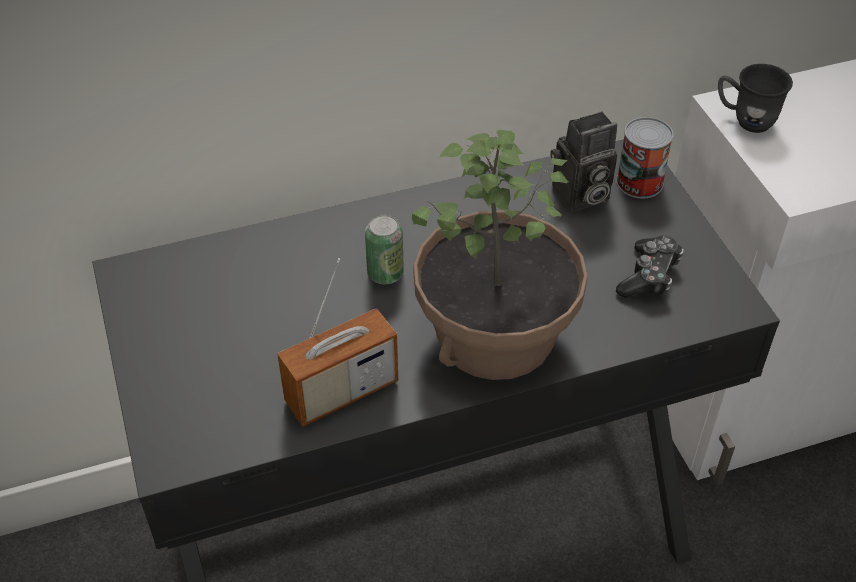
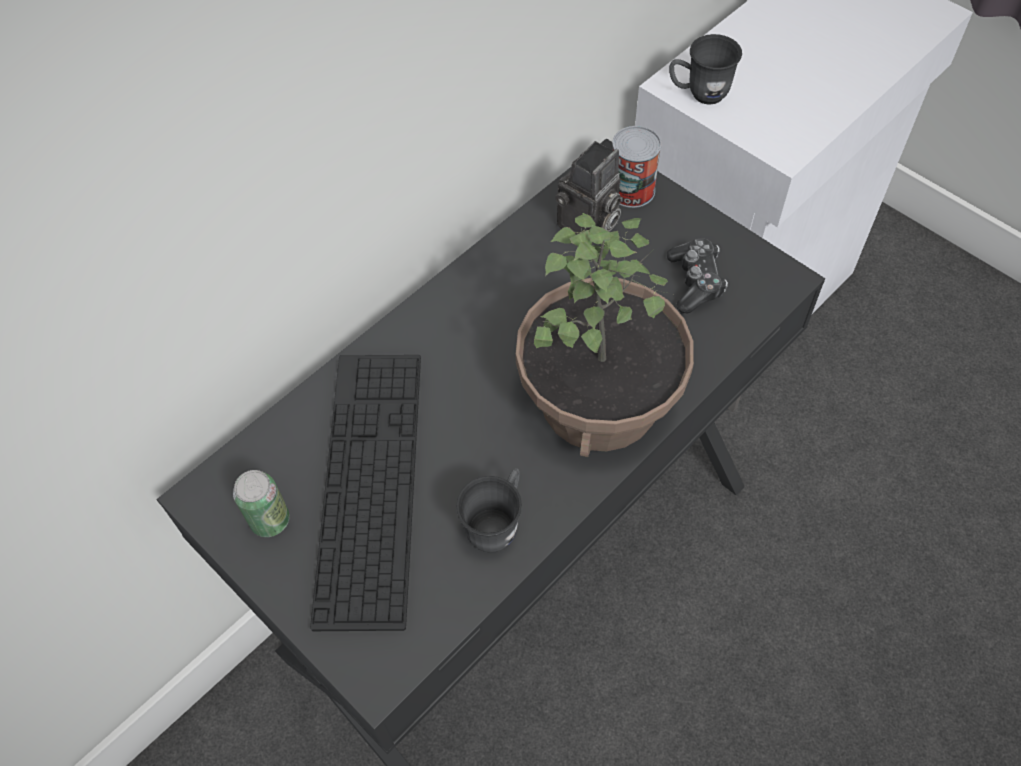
camera: 25 degrees left, 10 degrees up
(260, 317) = (370, 483): none -> keyboard
(342, 392) = (497, 524): radio -> grey mug
(385, 274) = (461, 383): can -> can (270, 520)

